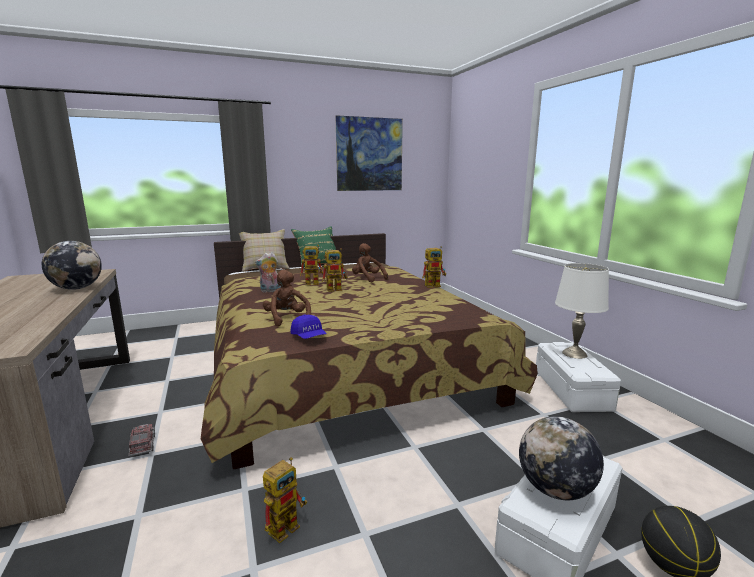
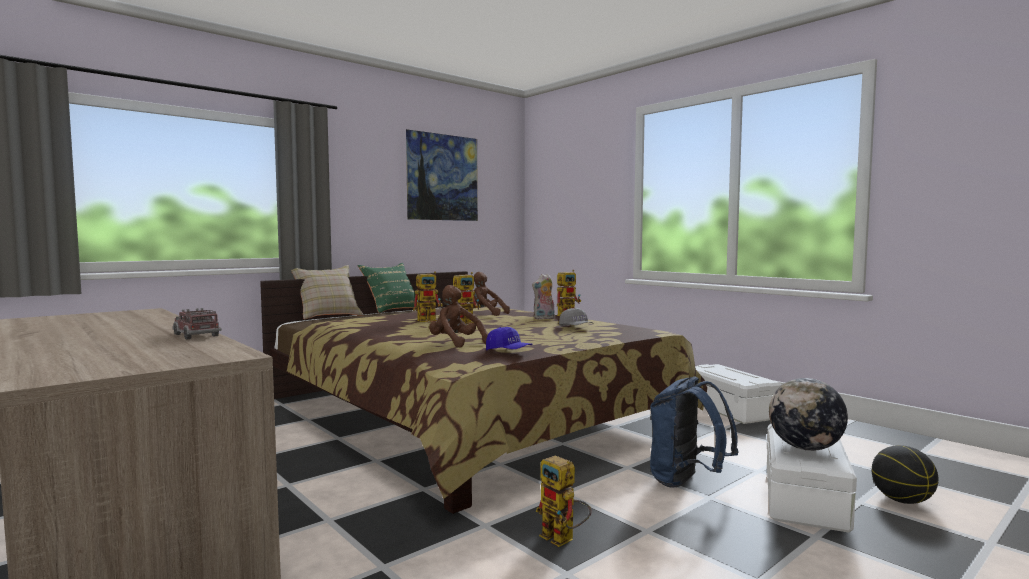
camera: 20 degrees left, 10 degrees down
(77, 288) = (162, 321): globe -> none
(143, 445) = (306, 515): toy truck -> toy truck (196, 335)
(270, 291) = (386, 328): plush toy -> plush toy (544, 318)
(287, 524) = (563, 539): toy robot -> toy robot turned 120 degrees clockwise
(414, 306) = (576, 327): none -> grey cap
(453, 478) = (687, 482): none -> blue backpack
(574, 354) = (726, 370): white table lamp -> none

